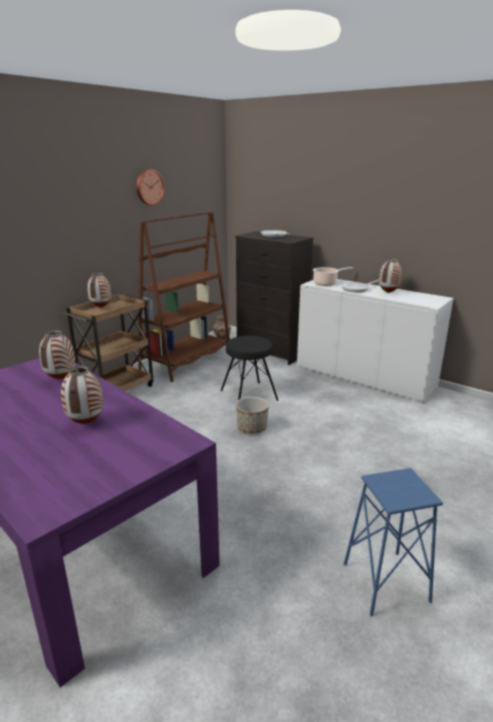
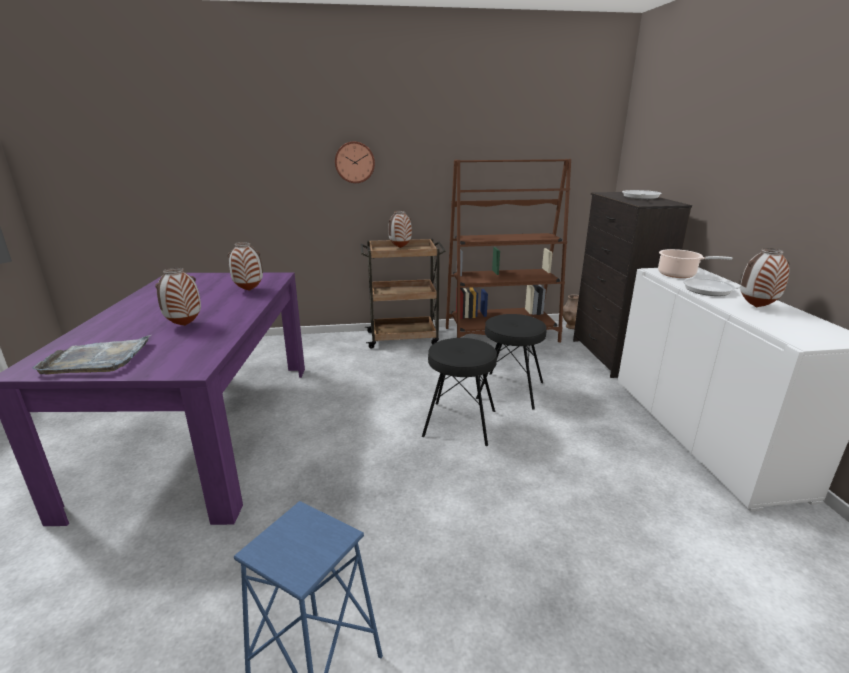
camera: 45 degrees right, 0 degrees up
(86, 476) = (97, 359): none -> grey tray
(149, 187) = (493, 125): wall clock -> wall clock (354, 162)
(252, 428) = (460, 423): planter -> black stool

